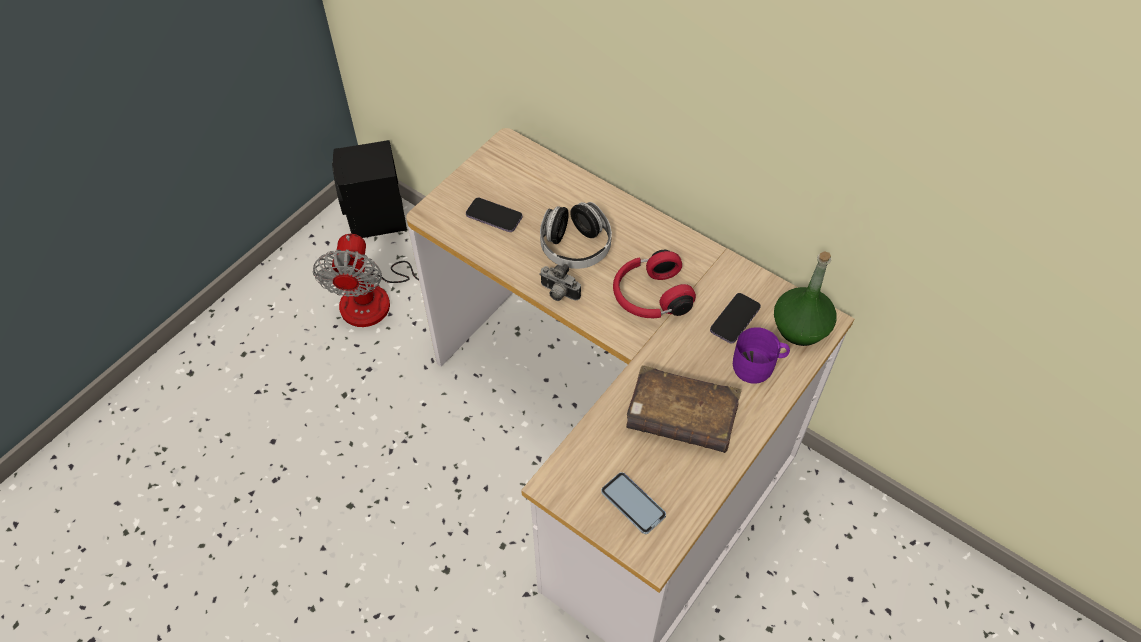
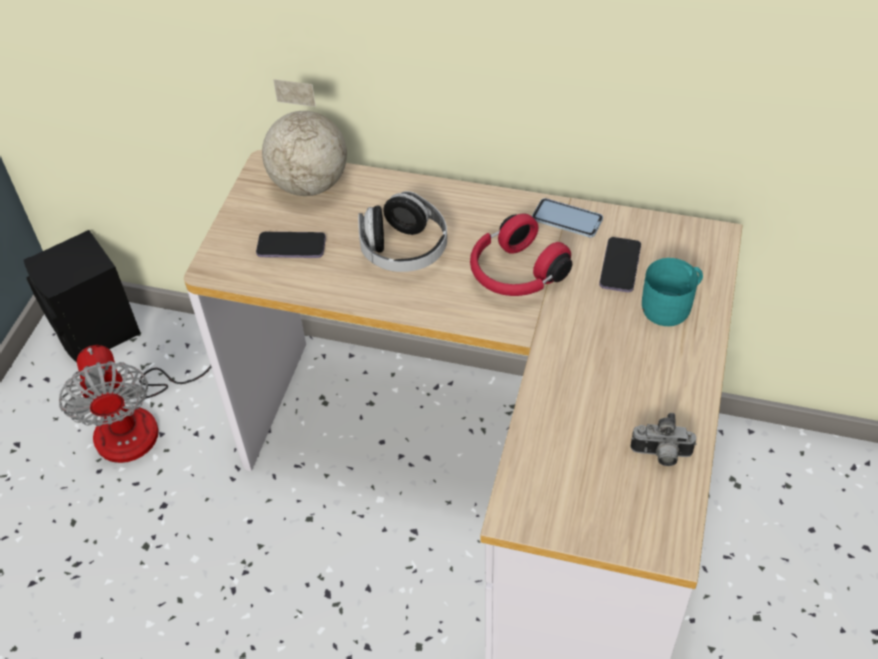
camera: 20 degrees left, 5 degrees down
(531, 169) = (309, 184): none -> globe
(558, 293) = (410, 304): camera -> camera (661, 455)
(633, 503) = (616, 500): phone -> phone (567, 219)
(681, 417) = (619, 388): brown book -> none
(758, 366) = (672, 306): purple mug -> turquoise mug
(800, 327) = (693, 251): green bottle -> none

